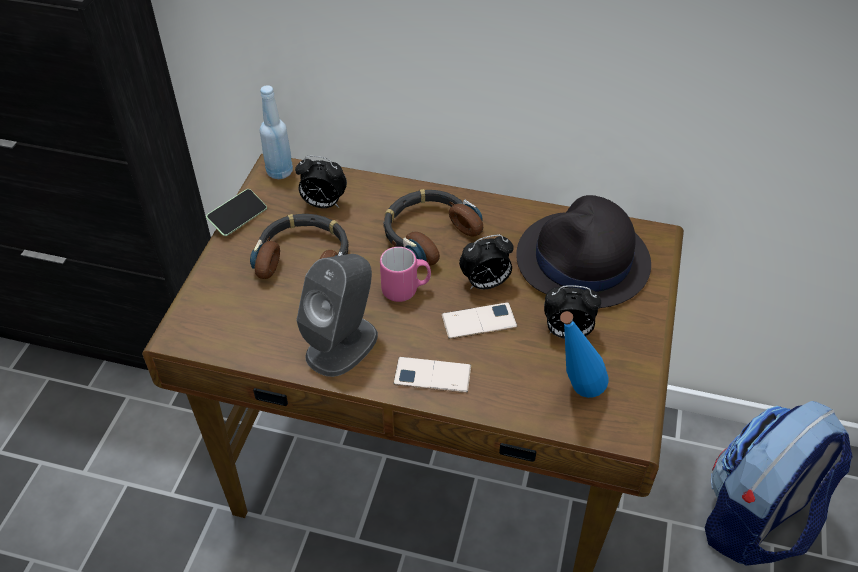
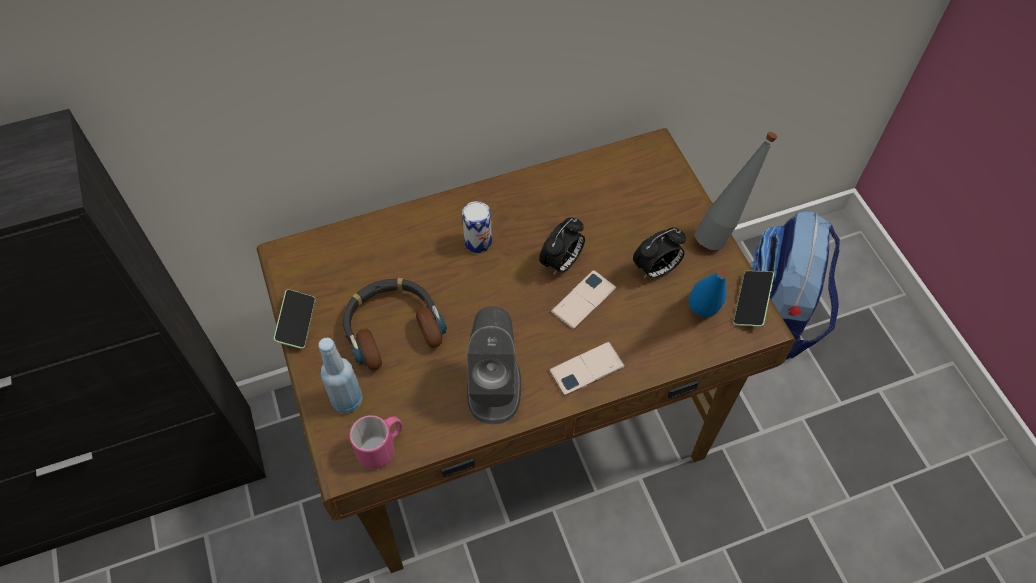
camera: 35 degrees left, 10 degrees up
(280, 172) = (294, 255): blue bottle -> blue bottle (347, 400)
(323, 204) = (363, 265): alarm clock -> none
(406, 290) = (503, 306): pink mug -> pink mug (382, 447)
(428, 233) = (478, 242): headphones -> can
(583, 261) = (619, 200): black hat -> none
(637, 408) = (751, 303): none -> phone
(659, 336) = (721, 233): none -> grey bottle

